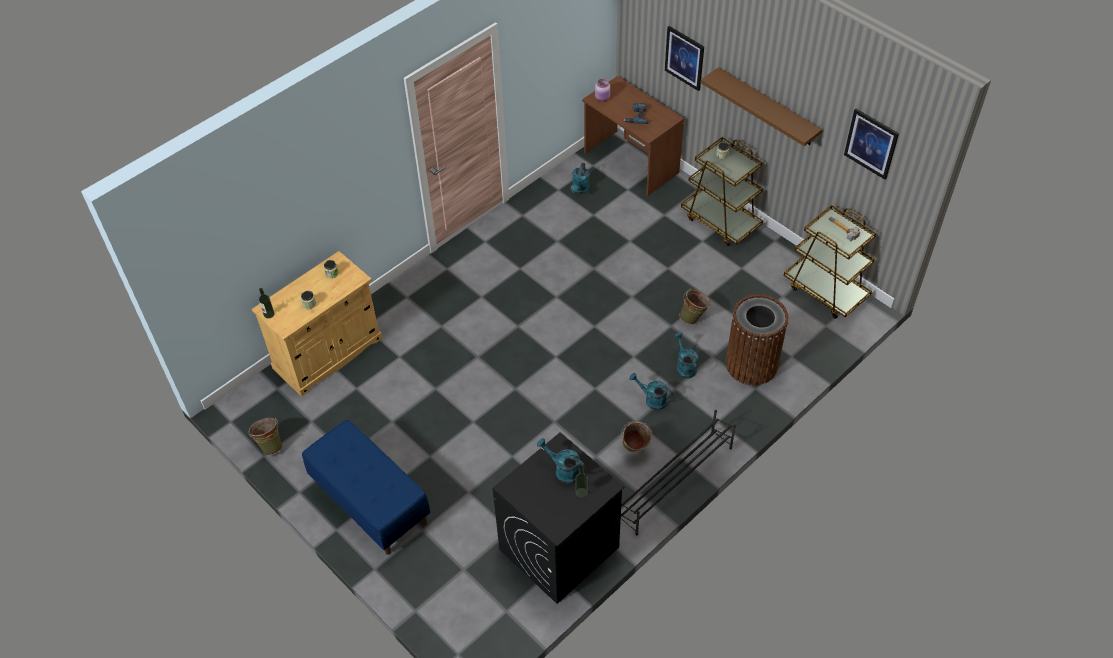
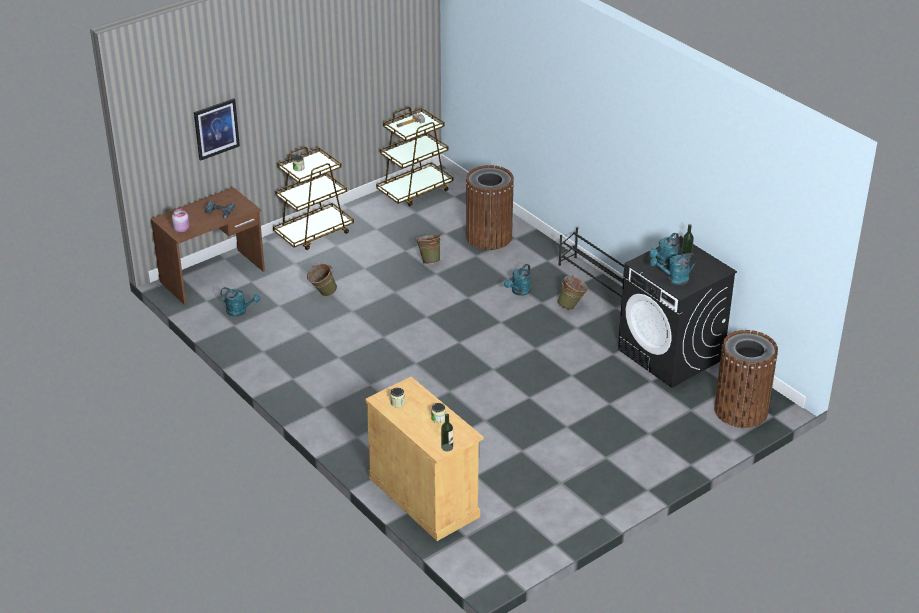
camera: 85 degrees left, 15 degrees down
(270, 445) = (541, 540): green bucket -> green bucket (322, 294)
(369, 502) = (617, 467): blue bench -> none
(465, 620) = (741, 410): none -> brown trash can
(684, 366) = (484, 271): turquoise watering can -> turquoise watering can (673, 279)
(767, 107) = (304, 97): brown shelf -> none
(871, 143) = (393, 40): picture -> none

